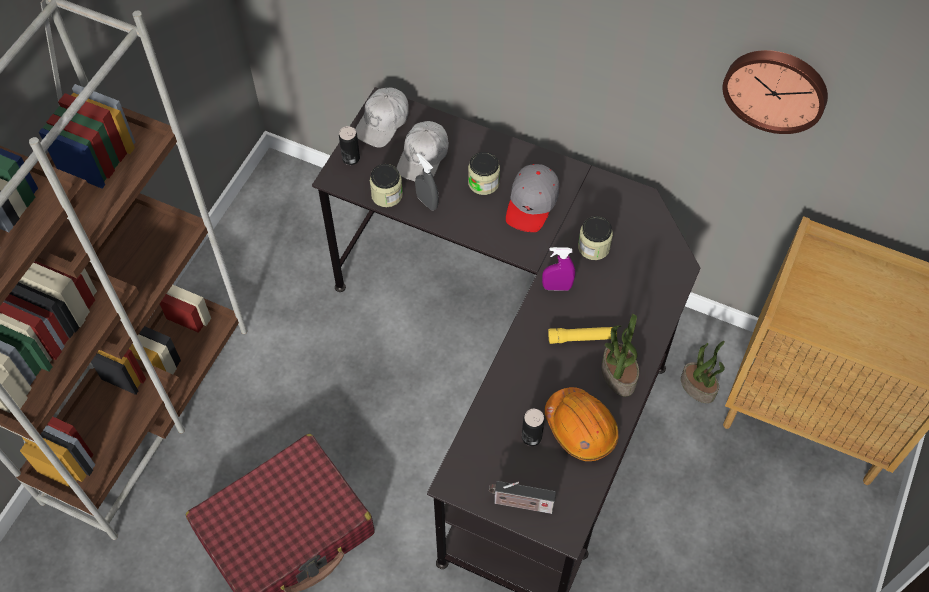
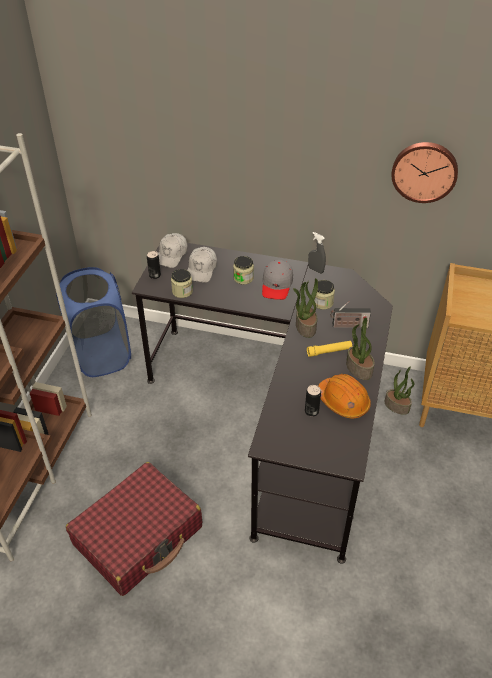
camera: 10 degrees left, 15 degrees down
(274, 232) = (101, 355): none -> blue laundry basket
(427, 202) = (209, 292): grey spray bottle -> grey spray bottle (315, 270)
(520, 504) = (315, 452): radio -> radio (348, 326)
(557, 287) = (305, 326): purple spray bottle -> potted plant

